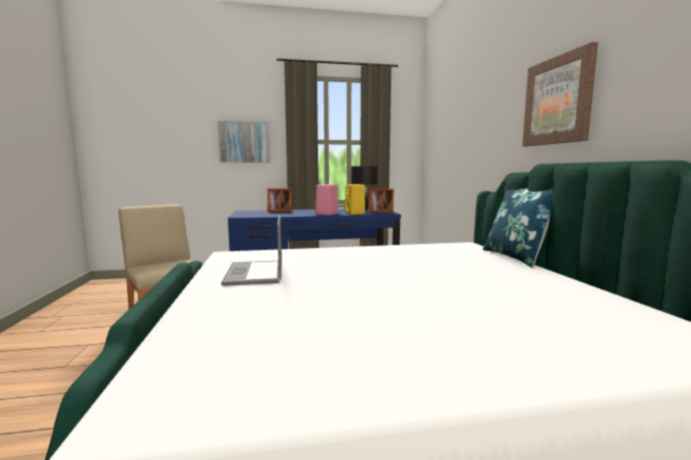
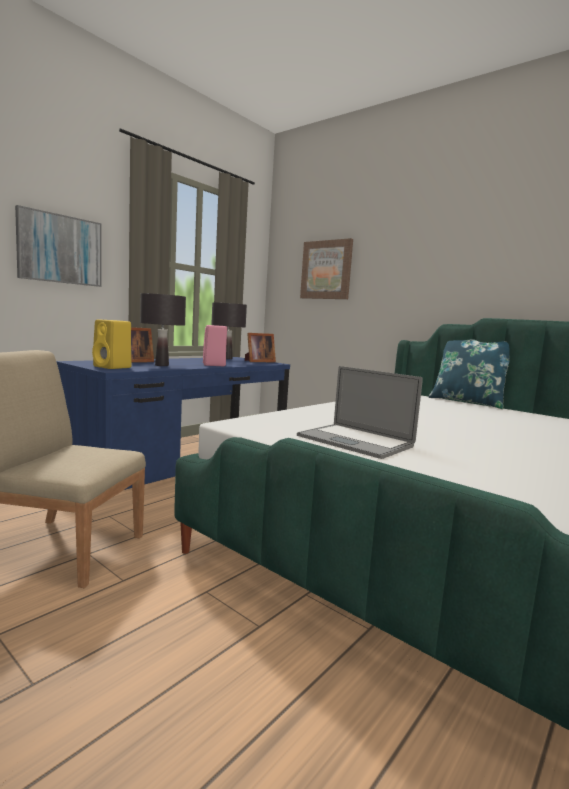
camera: 40 degrees left, 0 degrees up
(285, 214) = (162, 365): none -> black table lamp
(355, 213) = (243, 364): yellow speaker -> yellow speaker (113, 367)
(558, 101) = (492, 264): picture -> picture (326, 270)

